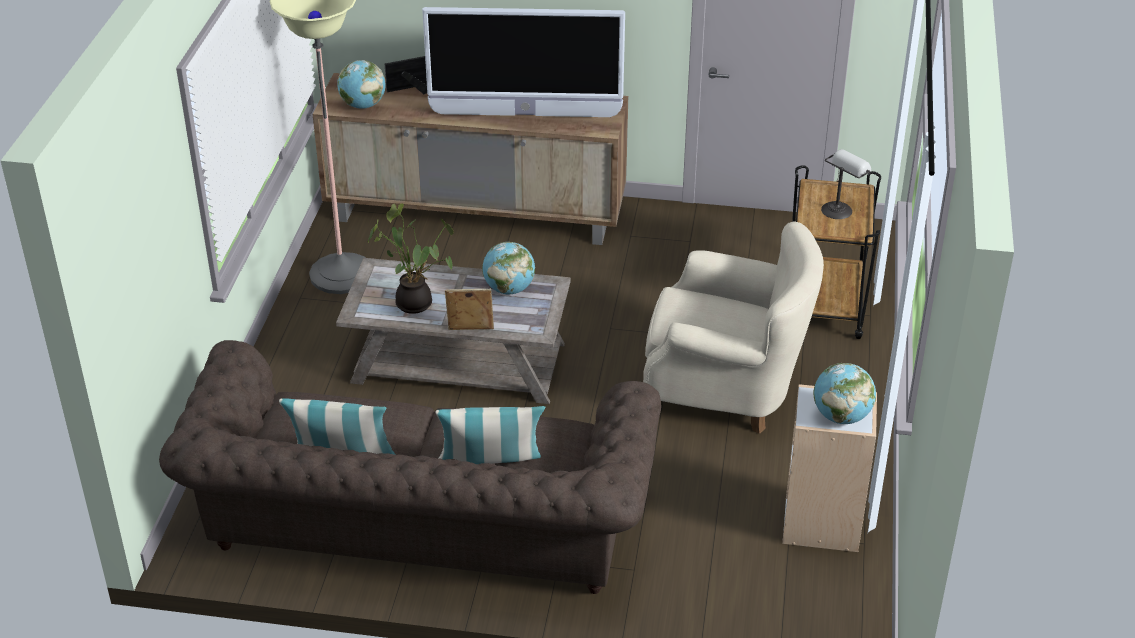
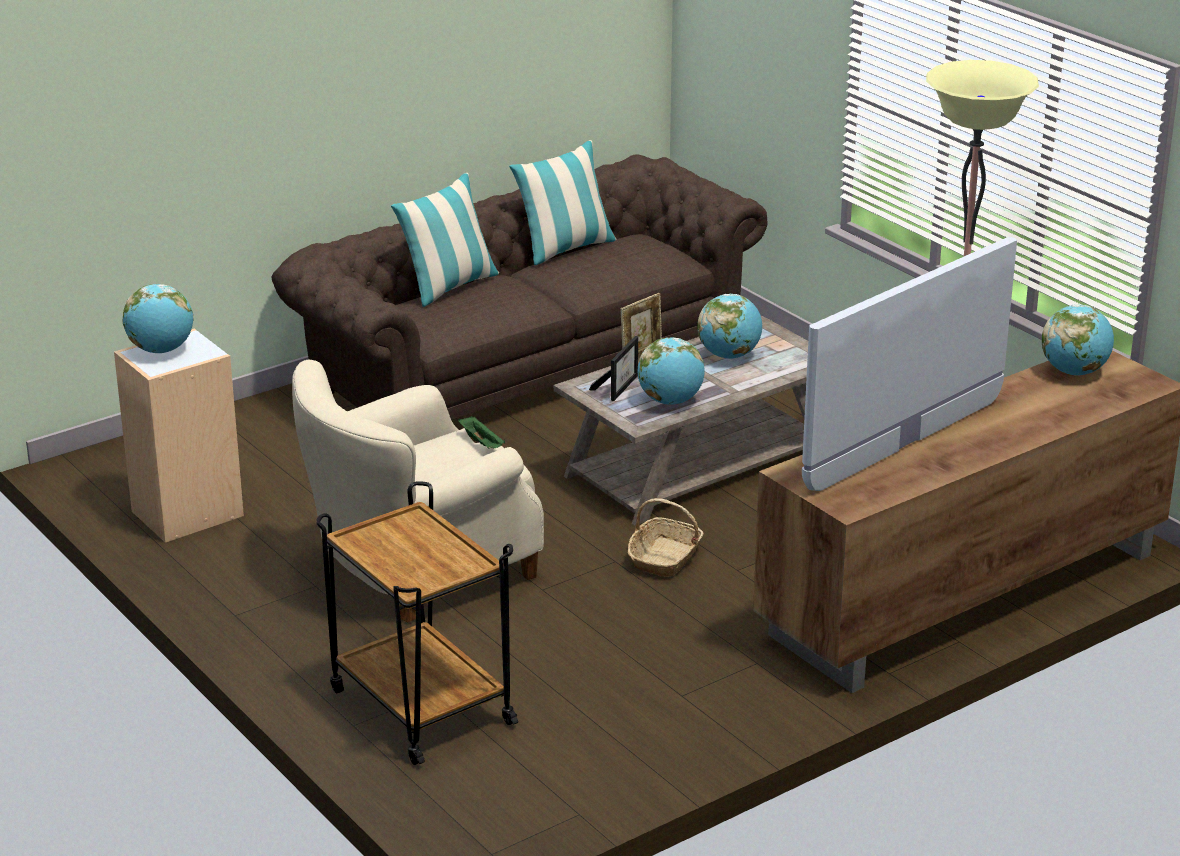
camera: 135 degrees right, 10 degrees down
(407, 90) = (1074, 407): picture frame -> picture frame (619, 386)
(416, 302) = (729, 355): potted plant -> globe
(581, 314) = (665, 558): none -> basket
(669, 312) = (482, 443): none -> green tray
(840, 207) = (414, 559): table lamp -> none

